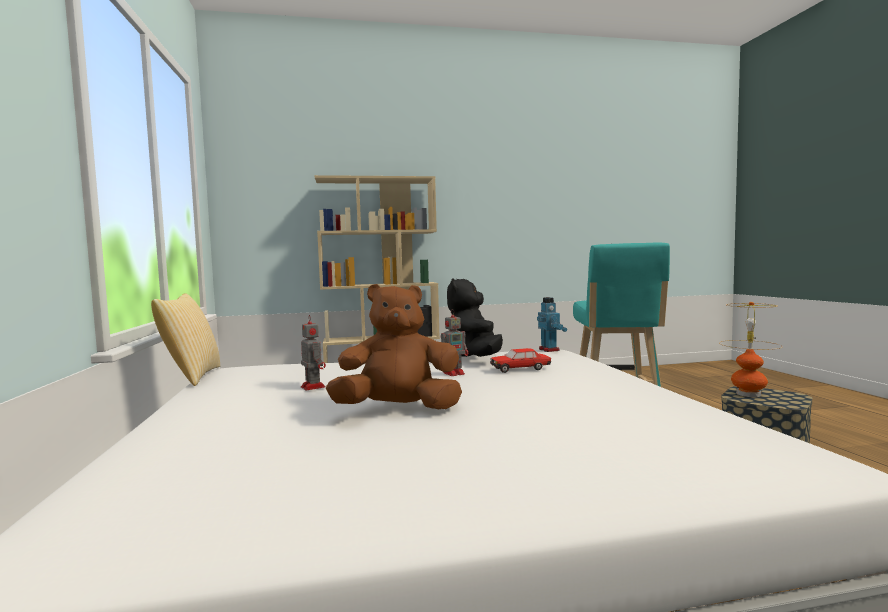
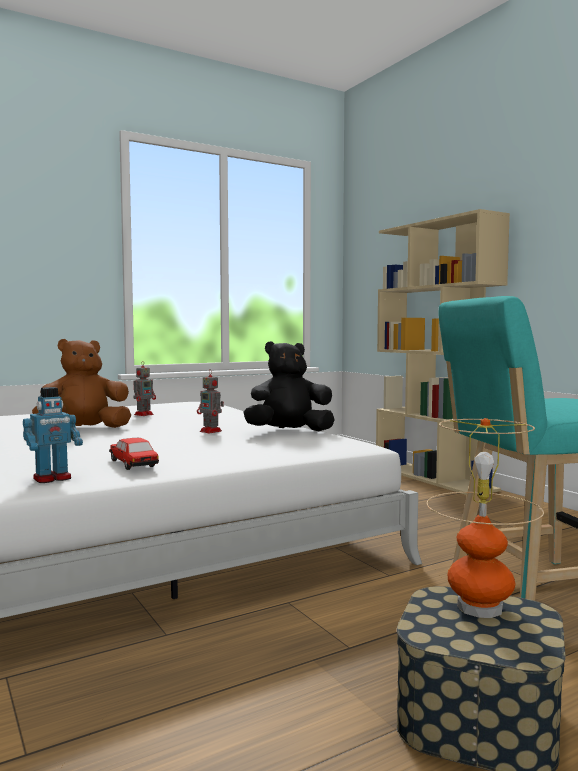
camera: 70 degrees right, 0 degrees up
(191, 377) = (175, 401): pillow -> none
(399, 409) = (84, 429): brown plush toy -> brown plush toy turned 90 degrees counterclockwise
(520, 369) = (239, 442): toy car -> toy car (133, 464)
(549, 350) = (363, 445): toy robot -> toy robot (52, 479)

